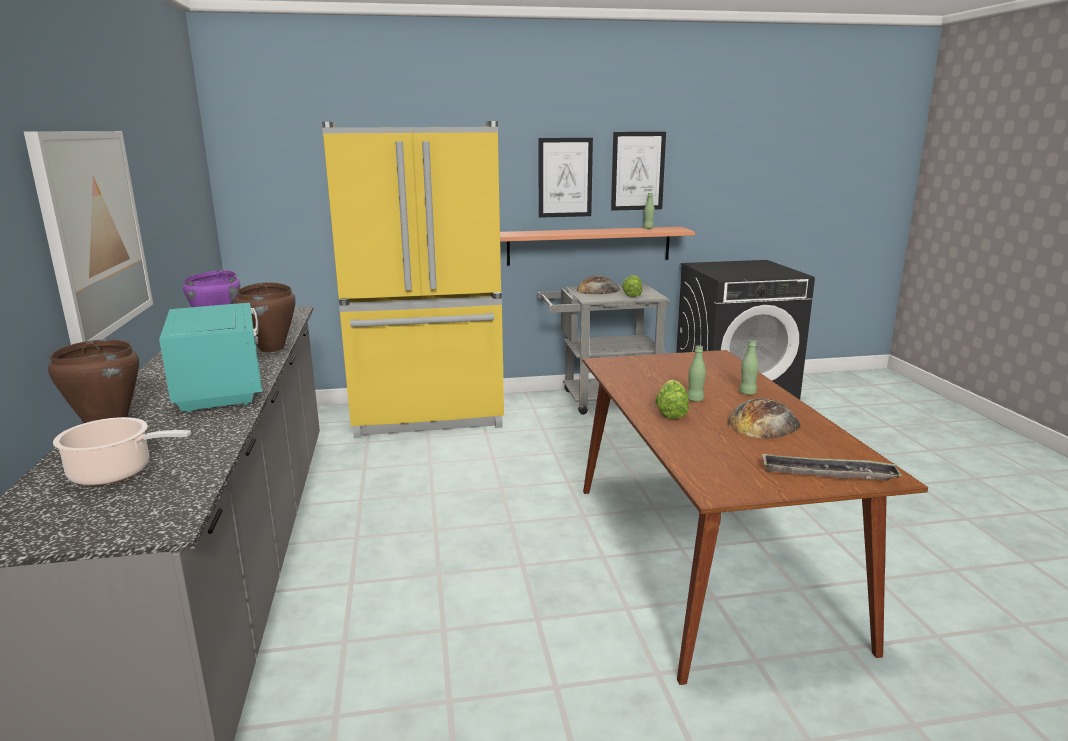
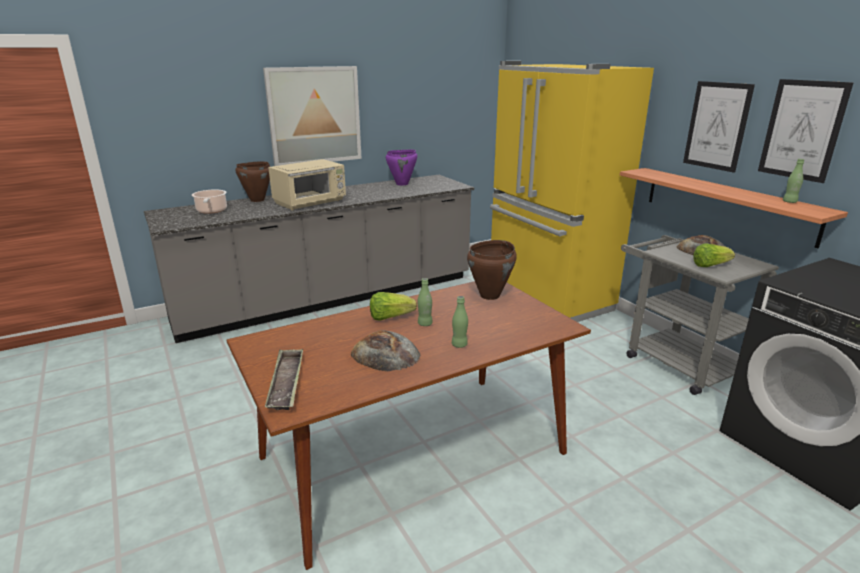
camera: 70 degrees right, 5 degrees up
(221, 389) = (311, 203): turquoise microwave -> beige microwave
(272, 348) = (379, 197): brown cooking pot -> brown cooking pot (490, 295)

